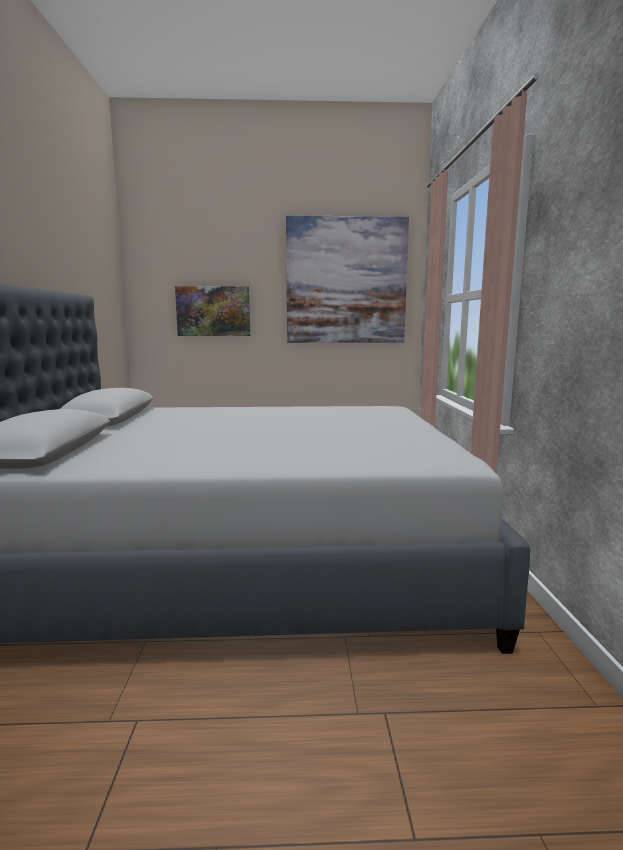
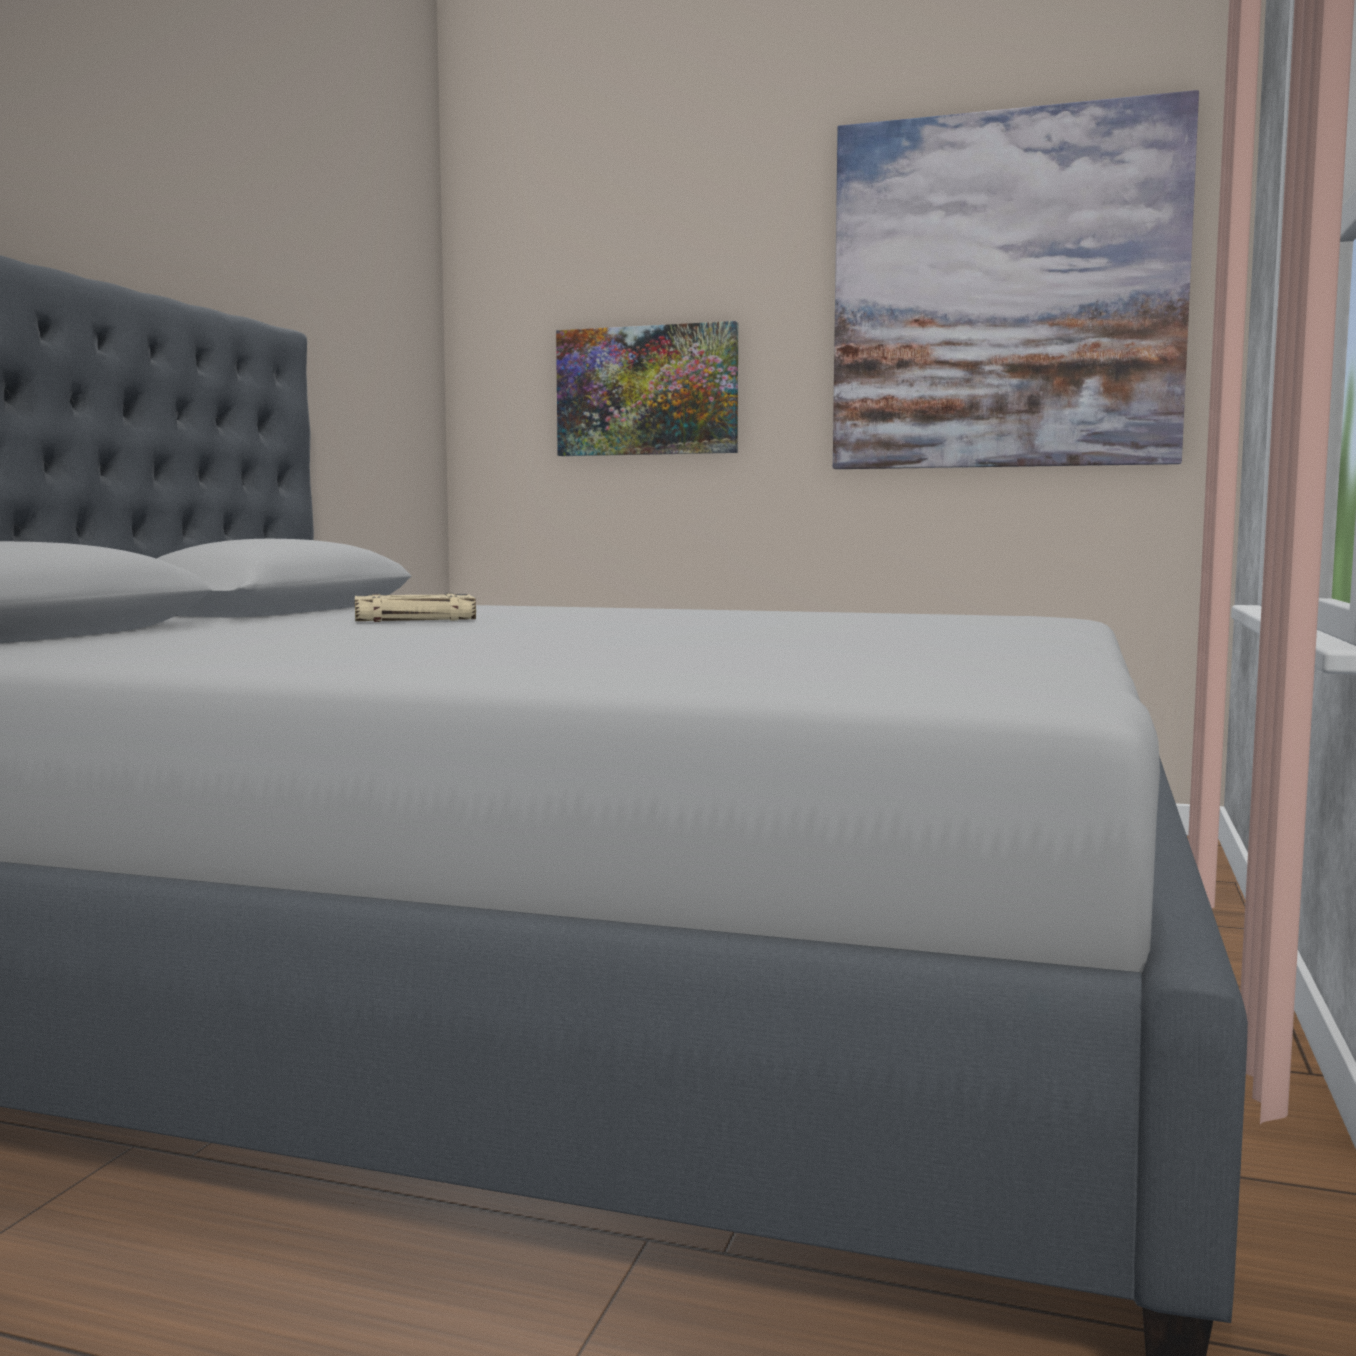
camera: 20 degrees right, 5 degrees down
(184, 423) = (416, 618): none -> beige book

